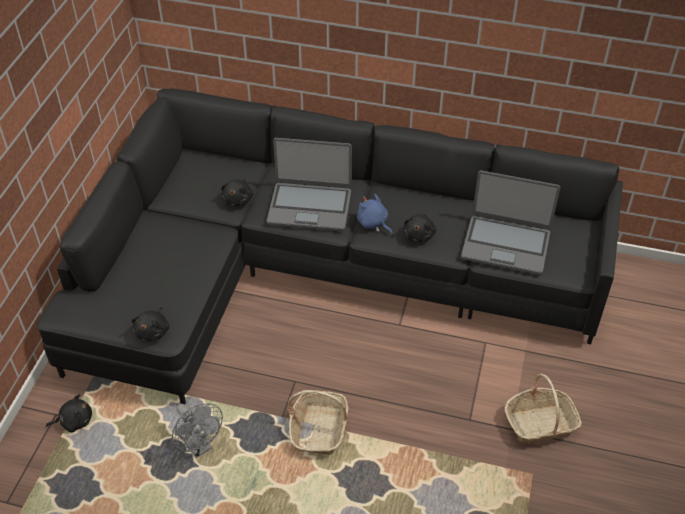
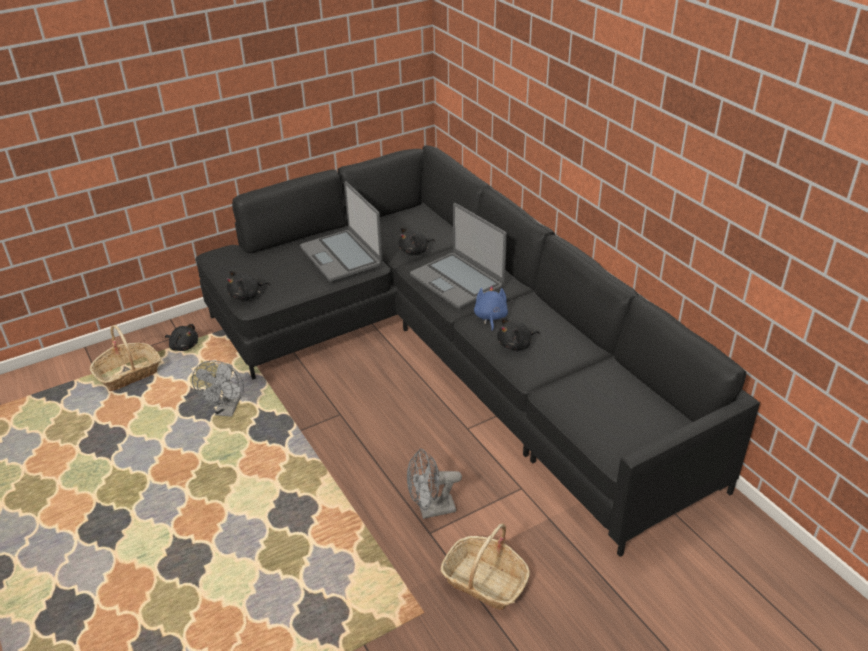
camera: 45 degrees right, 10 degrees down
(319, 429) = (313, 456): basket -> basket (129, 374)
(451, 403) = (431, 510): none -> grey fan
(506, 244) = (581, 394): laptop -> laptop (342, 256)

